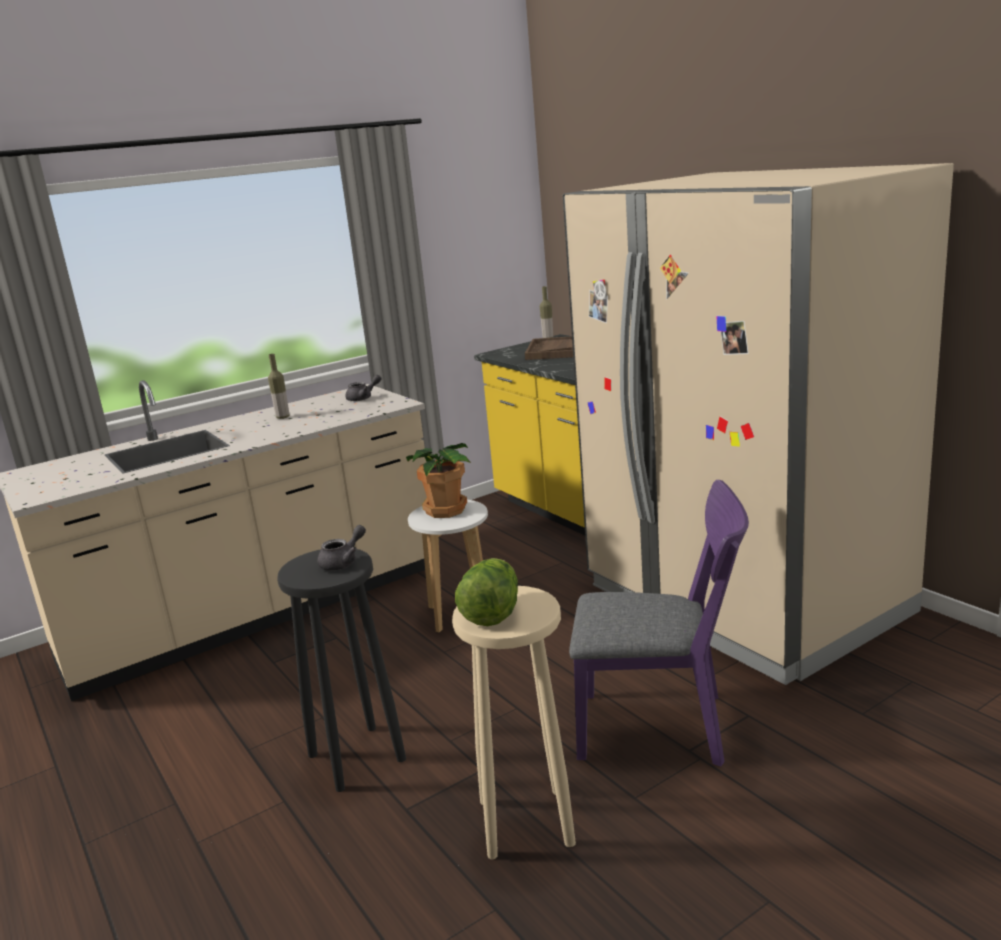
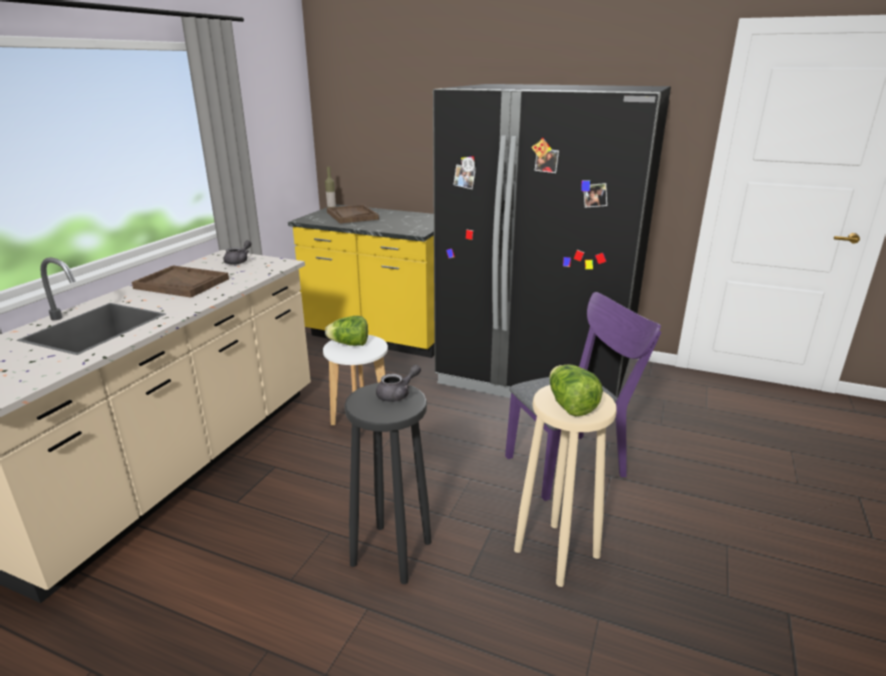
camera: 35 degrees left, 5 degrees up
(283, 417) = (182, 283): bottle -> brown tray
(343, 562) = (398, 394): grey teapot -> grey teapot turned 45 degrees clockwise
(445, 510) = (349, 344): potted plant -> lettuce
(744, 600) = (536, 374): beige fridge -> black fridge

